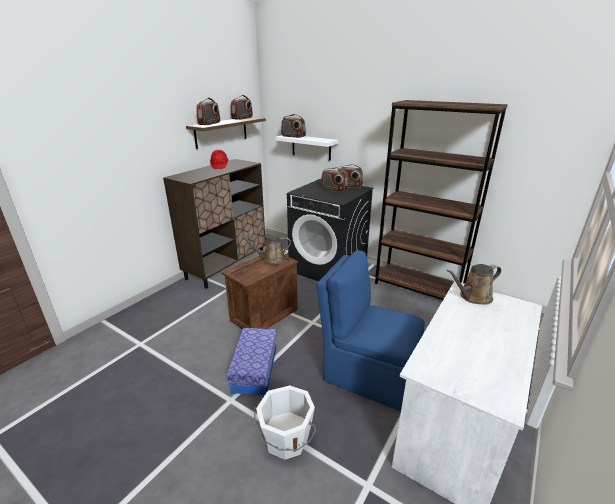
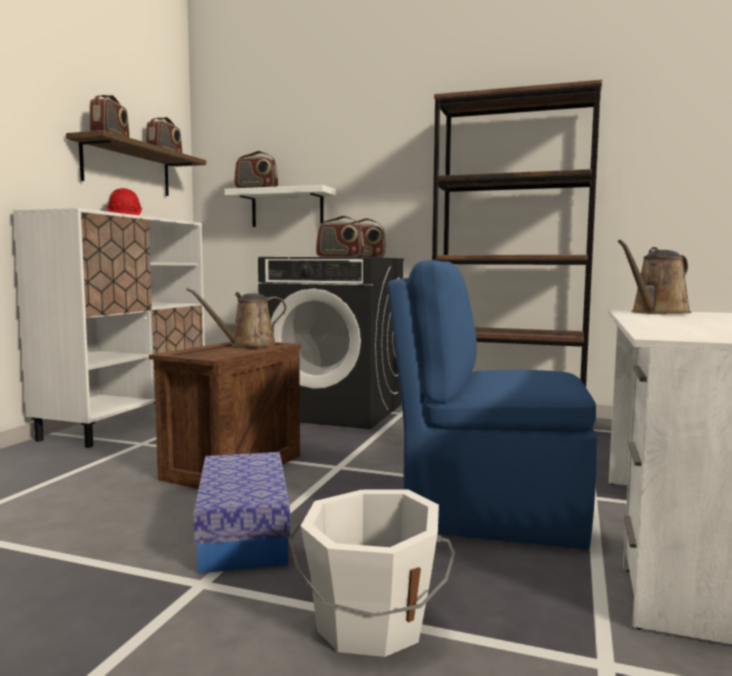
camera: 15 degrees left, 20 degrees down
(226, 266) = (127, 421): brown cabinet -> white cabinet

